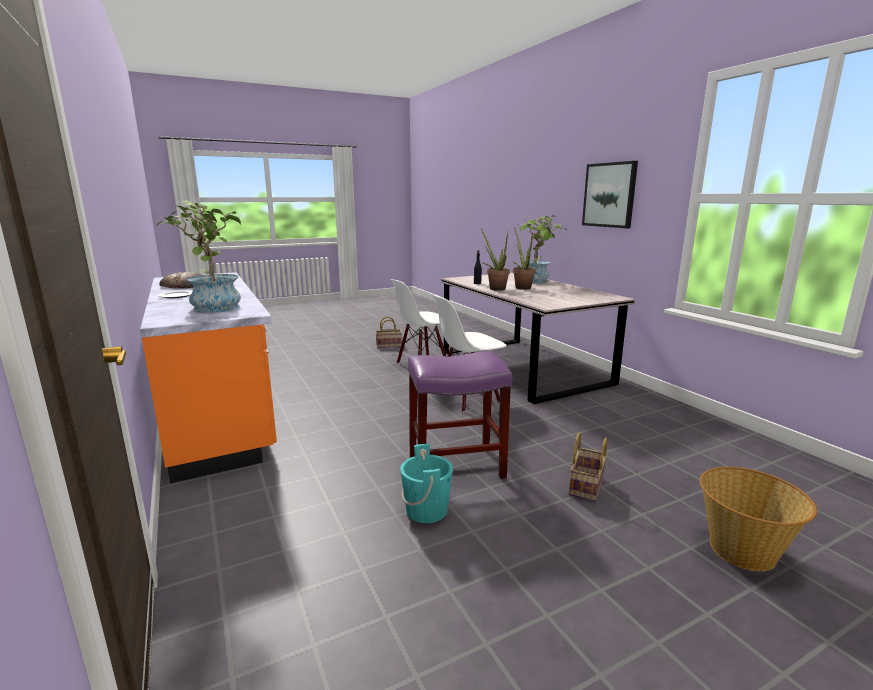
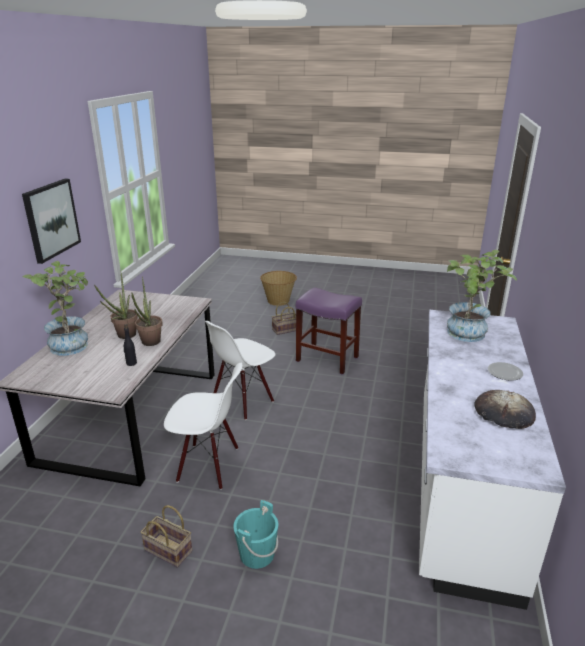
camera: 140 degrees left, 10 degrees up
(218, 411) = (460, 484): orange counter -> white counter
(426, 510) = (365, 348): turquoise bucket -> turquoise bucket (257, 554)
(468, 397) = (243, 400): white chair -> white chair turned 120 degrees clockwise

